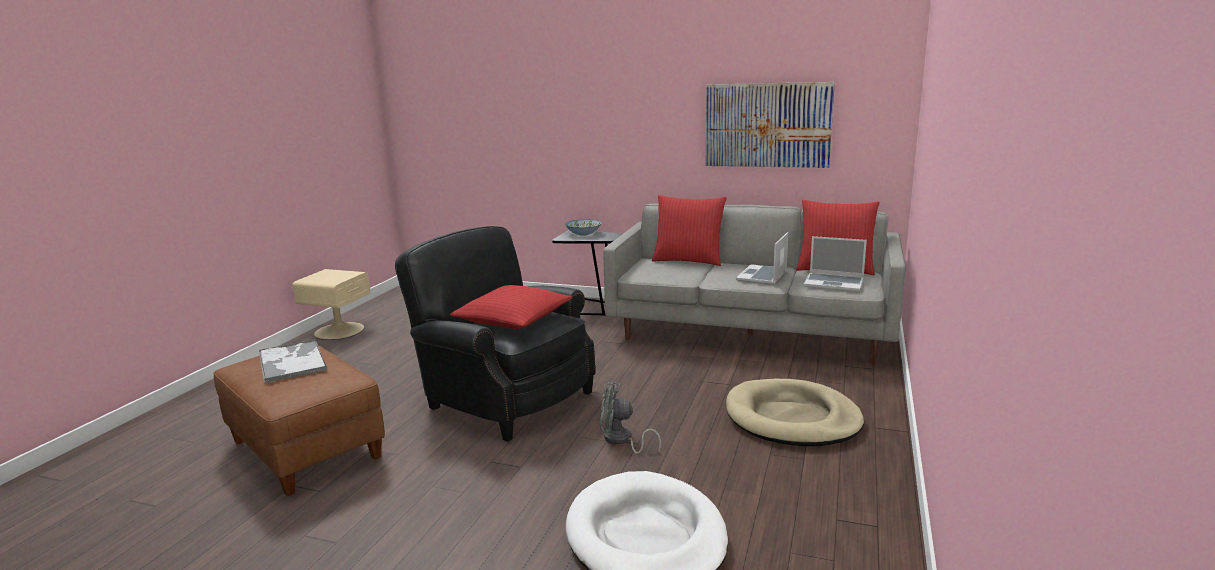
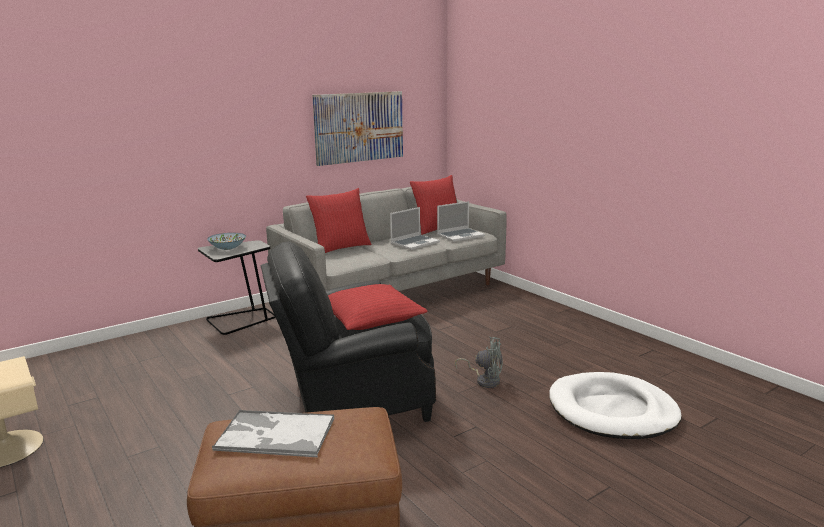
camera: 55 degrees left, 0 degrees up
(621, 440) = (485, 380): grey fan -> grey fan turned 120 degrees counterclockwise
(762, 276) = (415, 243): laptop -> laptop turned 105 degrees counterclockwise
(792, 418) = (522, 326): beige dog bed -> none

